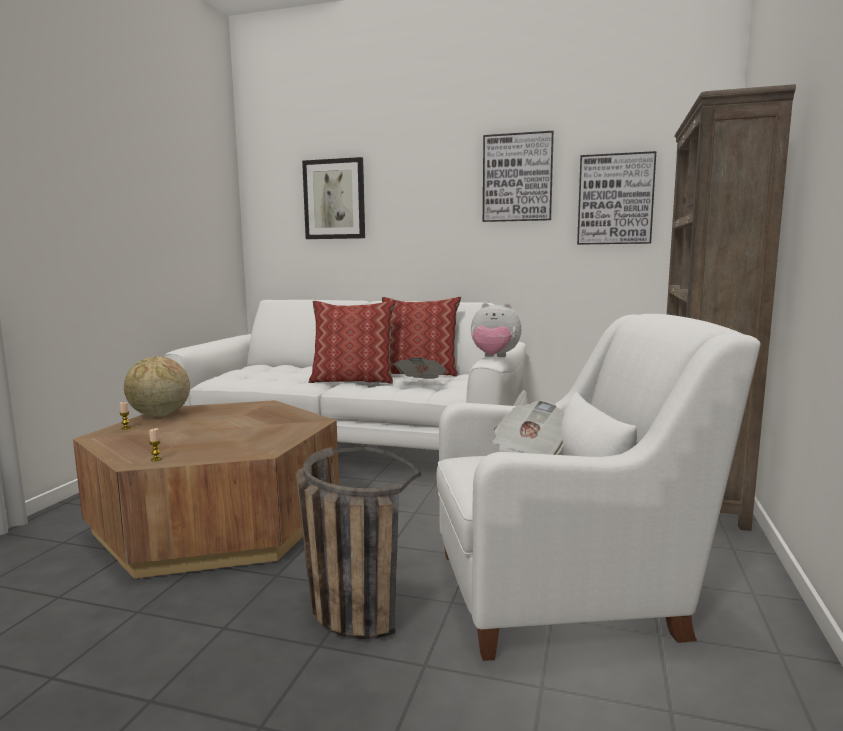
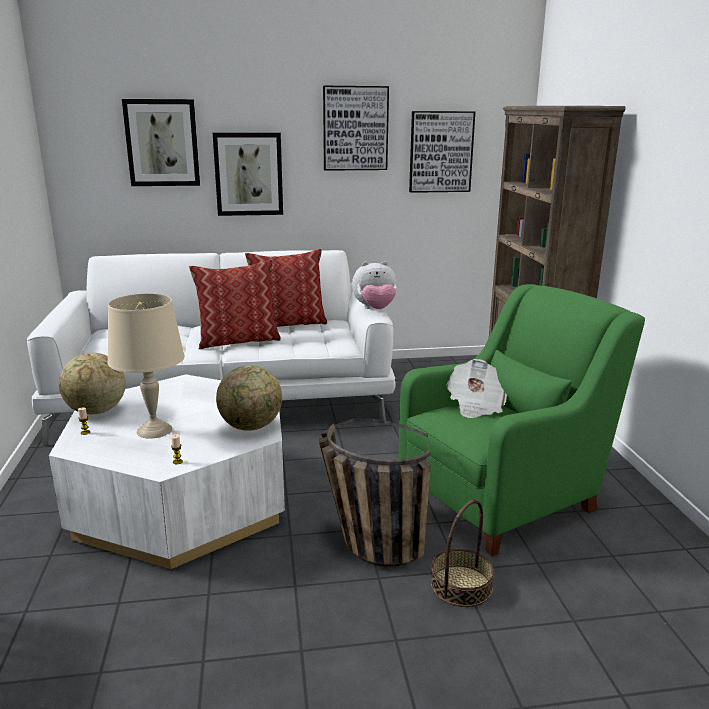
camera: 25 degrees left, 10 degrees up
(180, 434) = (154, 430): none -> beige table lamp
(218, 521) = (183, 500): brown coffee table -> white coffee table
(264, 443) = (251, 427): none -> globe
(407, 685) = (461, 586): none -> basket
(409, 227) = (248, 174): none -> picture
(421, 383) = (308, 337): newspaper -> none
(566, 591) = (503, 495): white armchair -> green armchair

